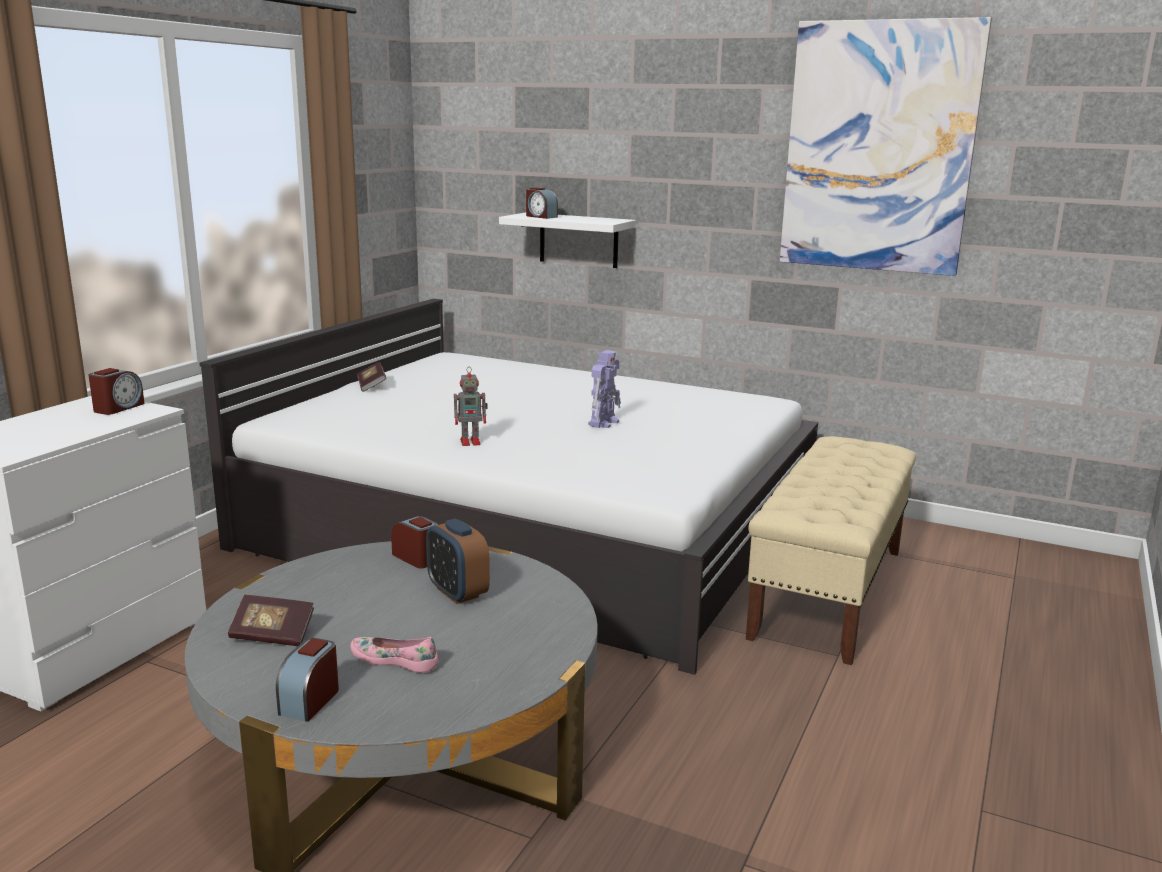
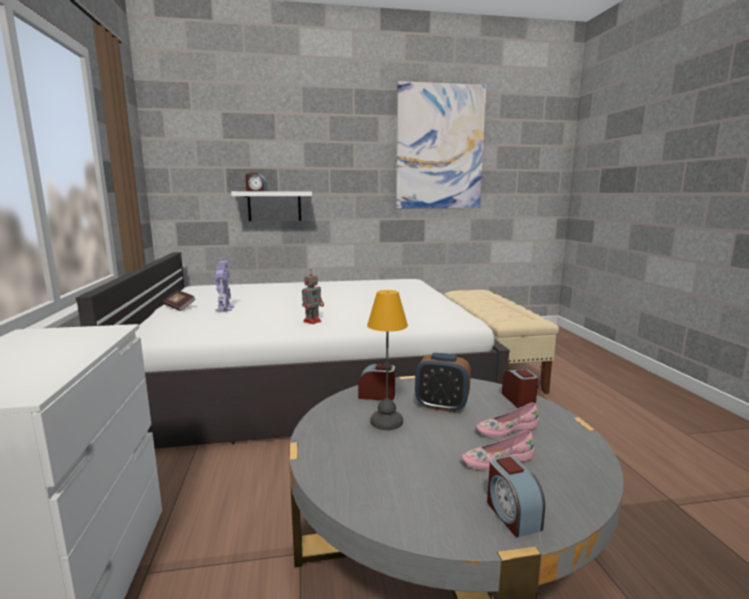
camera: 35 degrees left, 5 degrees down
(118, 408) = (67, 334): alarm clock -> alarm clock (519, 400)
(273, 635) = (389, 480): book -> none
(371, 586) = (385, 421): none -> table lamp
(470, 640) = (506, 429): none -> pink shoe
(604, 422) = (362, 300): toy robot -> toy robot (225, 309)

